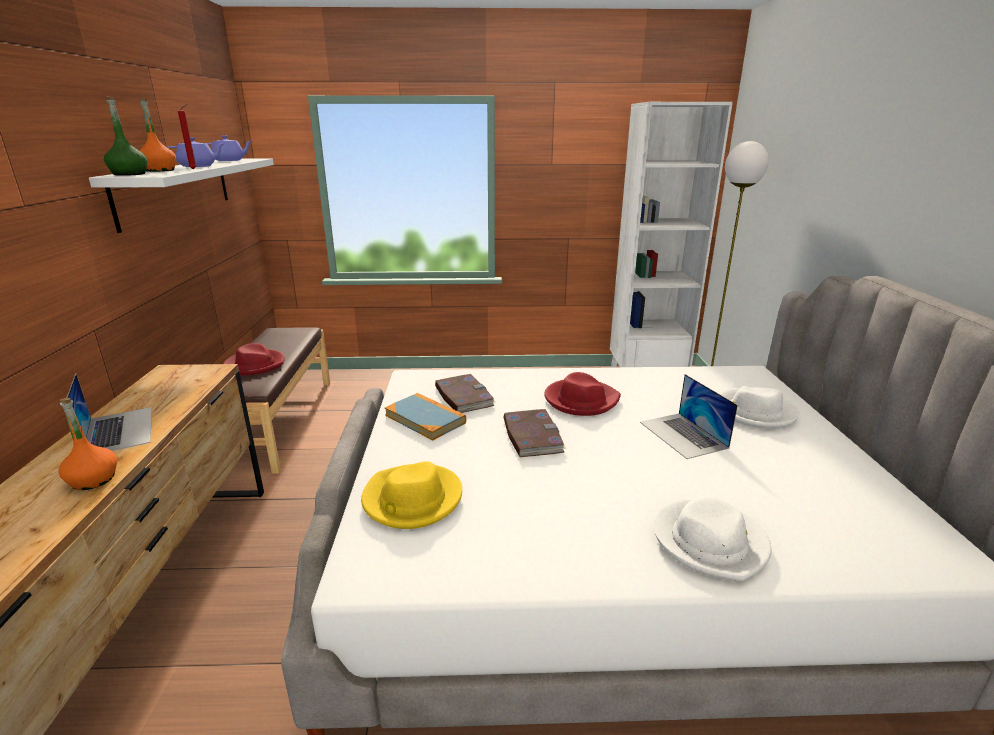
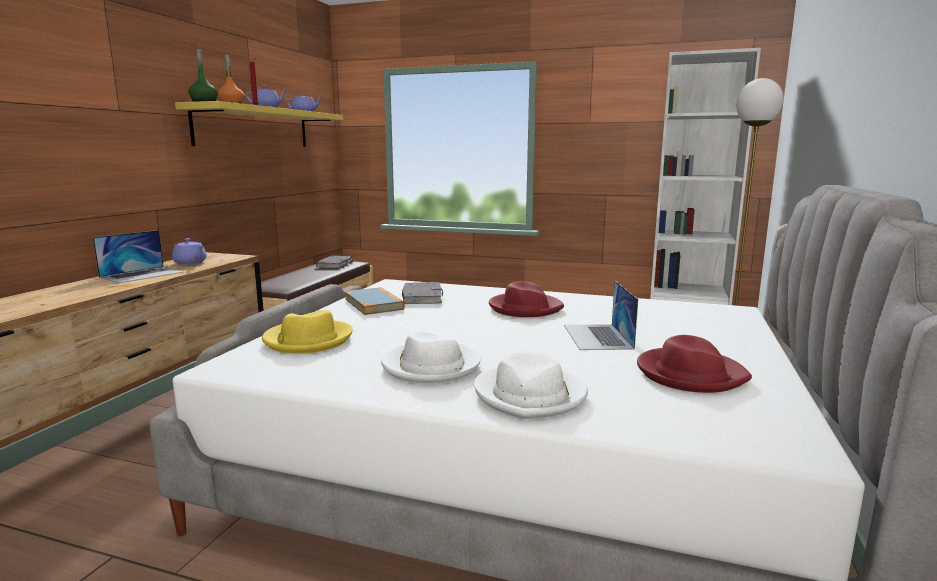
camera: 20 degrees right, 10 degrees down
(93, 479) = (100, 290): orange bottle -> none
(118, 430) = (142, 274): laptop -> laptop turned 45 degrees clockwise
(162, 393) = (190, 263): none -> purple teapot
(176, 190) = (254, 128): white shelf -> yellow shelf
(255, 365) = (296, 277): red hat -> red hat (689, 374)
(532, 436) = (451, 321): book -> book (334, 264)
(754, 412) = (698, 332): white hat -> white hat (431, 366)

